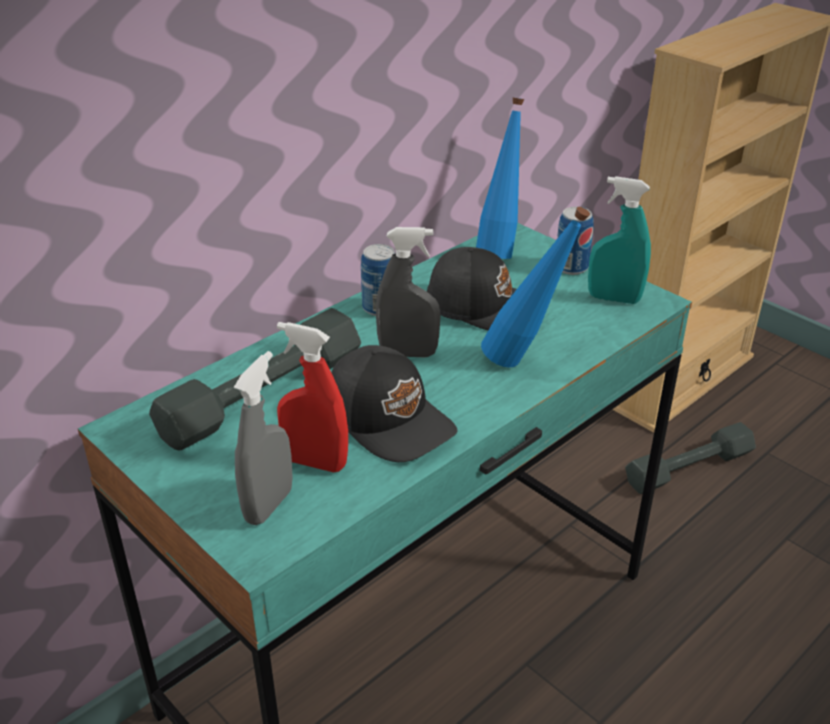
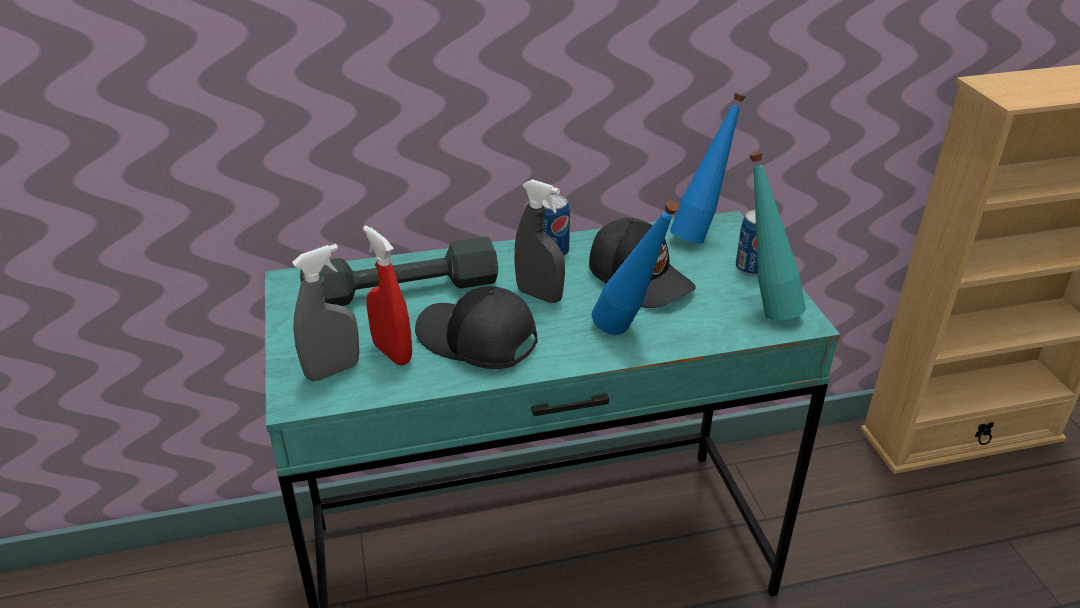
camera: 30 degrees right, 0 degrees up
(390, 419) = (476, 341): black cap -> black cap turned 135 degrees clockwise
(614, 299) = (764, 307): turquoise spray bottle -> turquoise bottle
(688, 468) = (906, 520): grey dumbbell -> none

